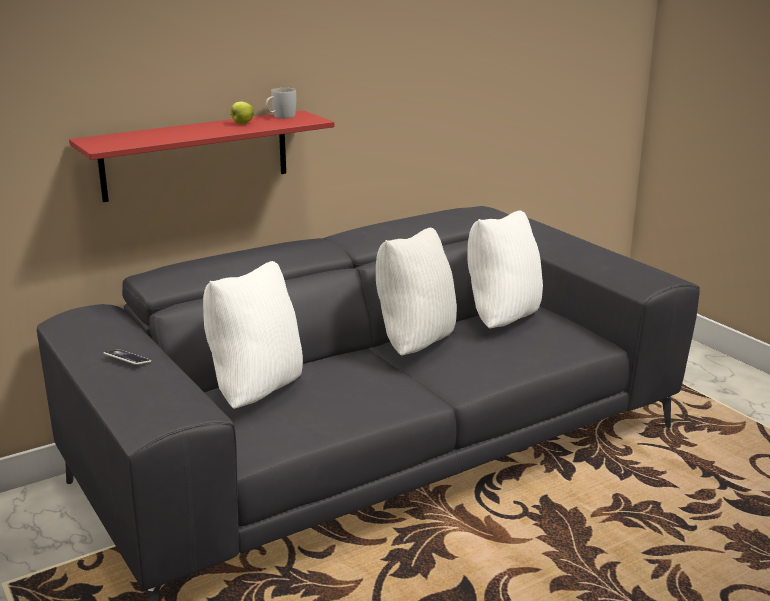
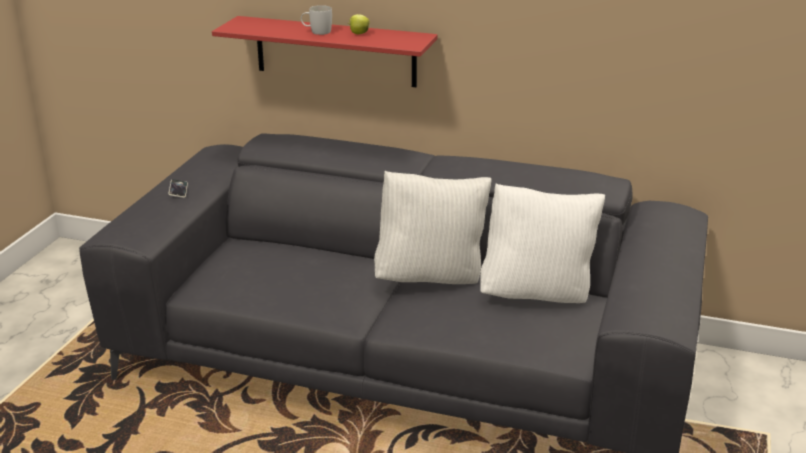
camera: 50 degrees right, 5 degrees up
(256, 391) = (271, 255): white pillow -> none
(280, 117) = (399, 35): white mug -> white mug (316, 32)

